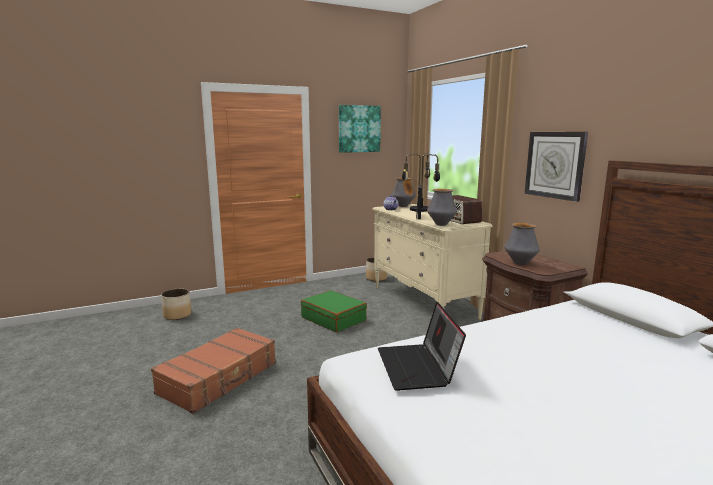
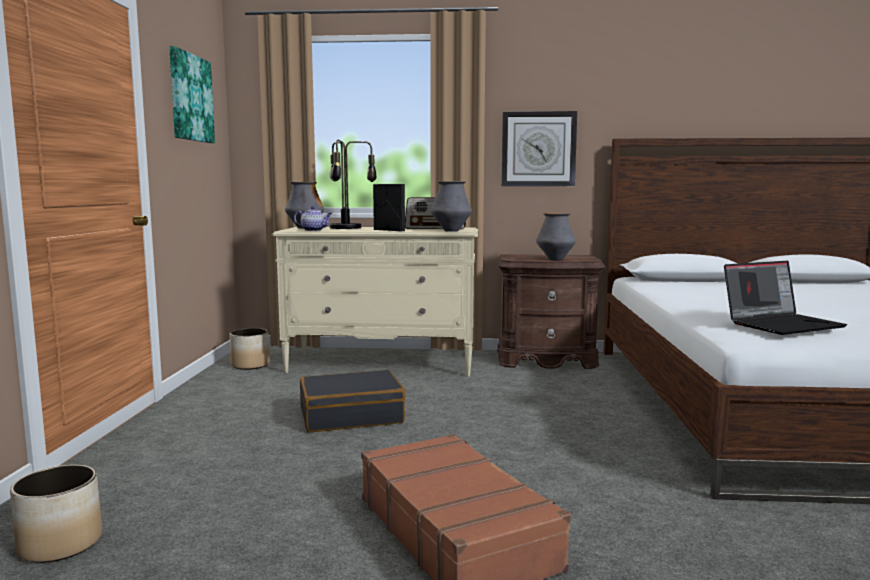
camera: 60 degrees left, 5 degrees down
(334, 319) = (351, 415): green suitcase -> black suitcase
(418, 367) = (782, 324): laptop -> laptop turned 45 degrees counterclockwise

